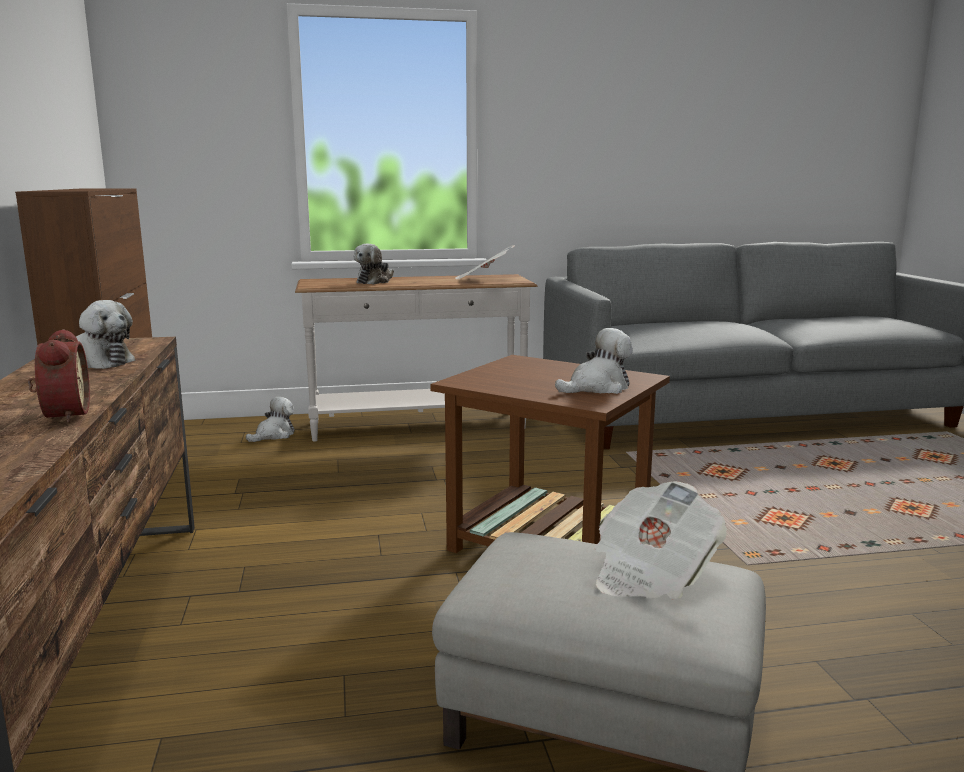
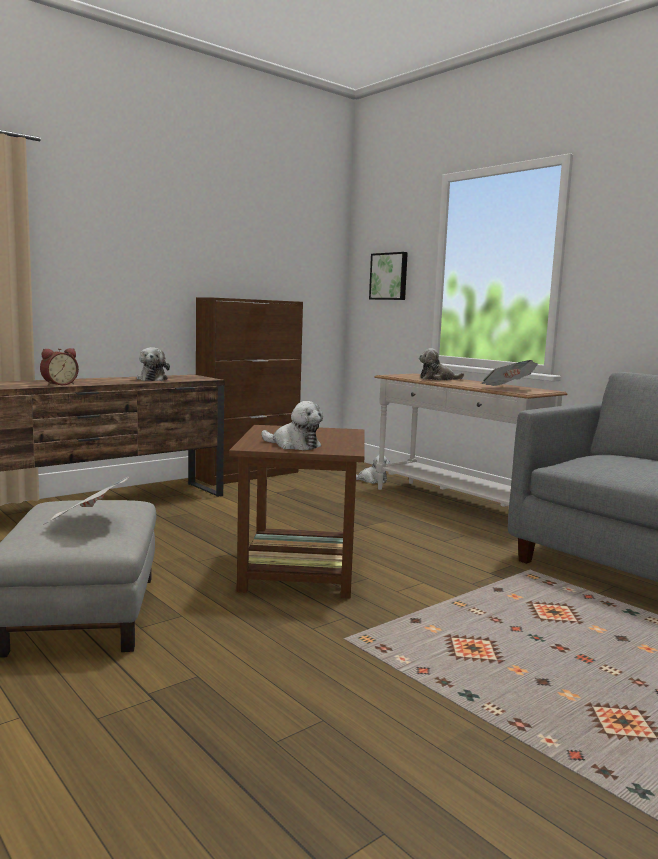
camera: 60 degrees right, 5 degrees down
(201, 143) = (389, 276): none -> picture

